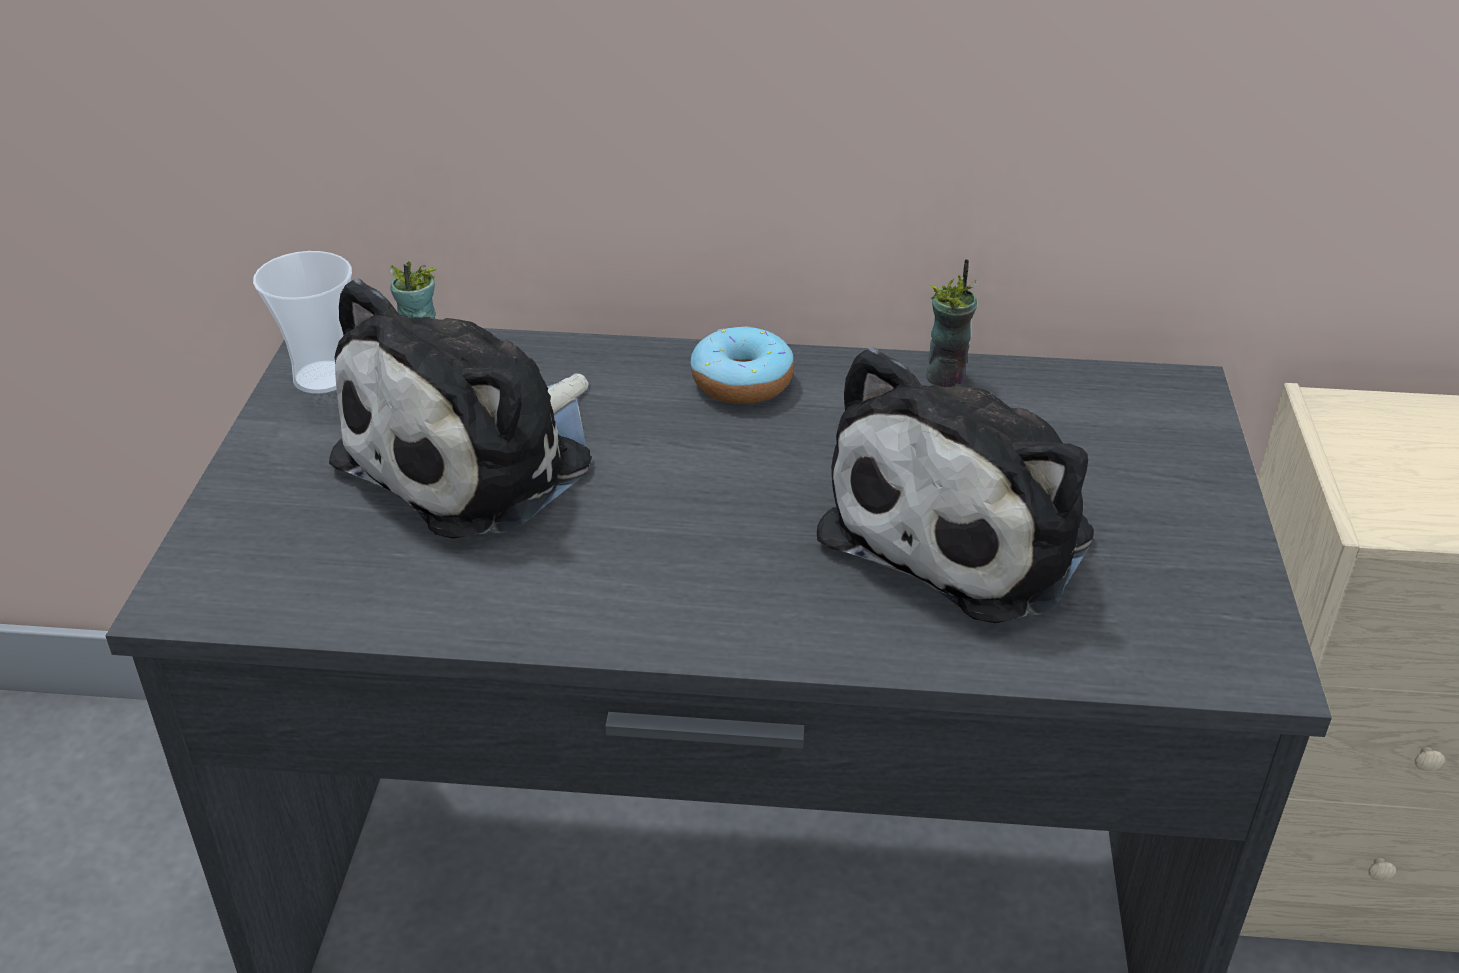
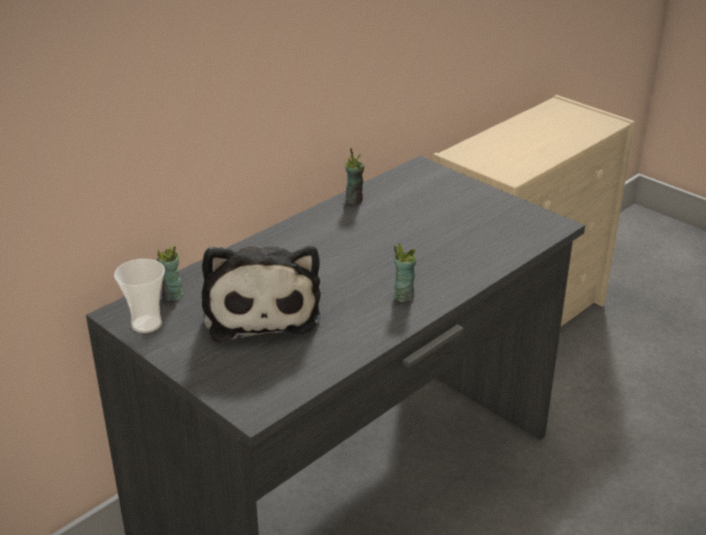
camera: 50 degrees left, 5 degrees down
(704, 591) = (403, 296): none -> cup
(742, 382) = (298, 237): donut -> none
(968, 531) = (438, 236): plush toy -> none

